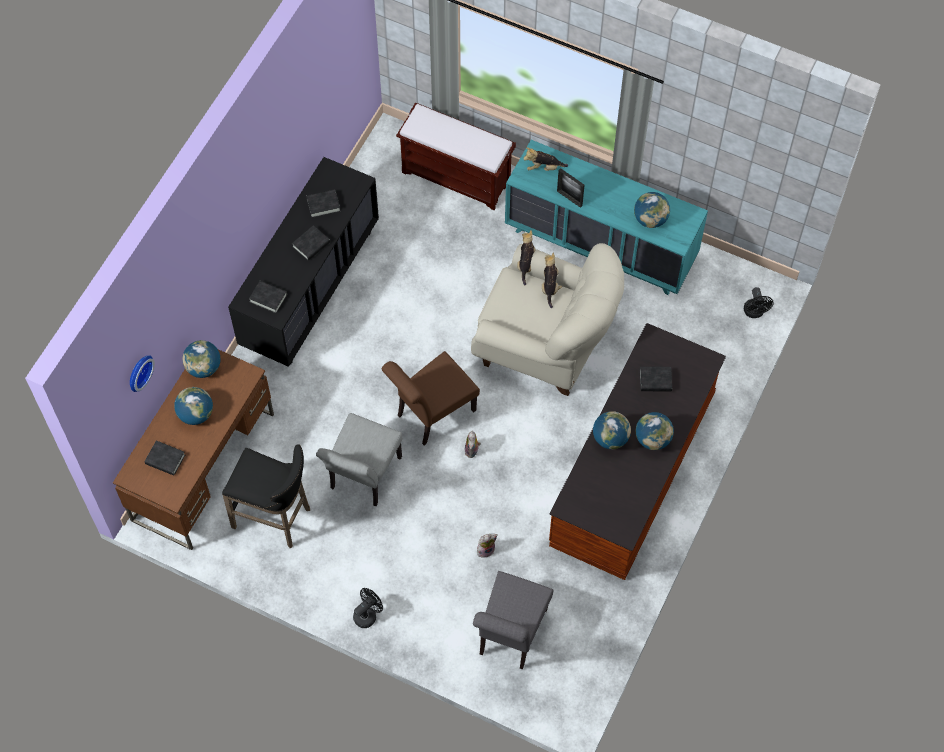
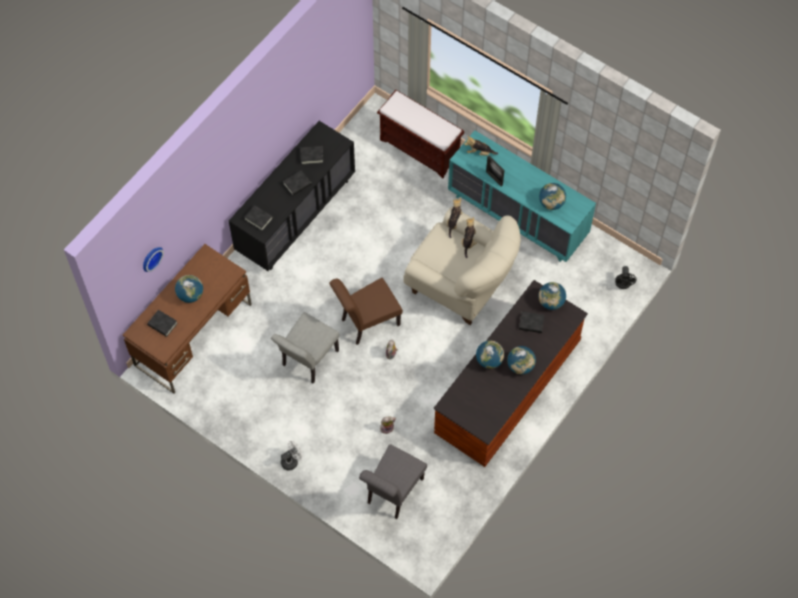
camera: 10 degrees right, 0 degrees up
(204, 367) = (202, 262): globe -> globe (551, 302)
(275, 518) = (238, 380): black stool -> none
(367, 614) = (291, 461): black fan -> white fan

